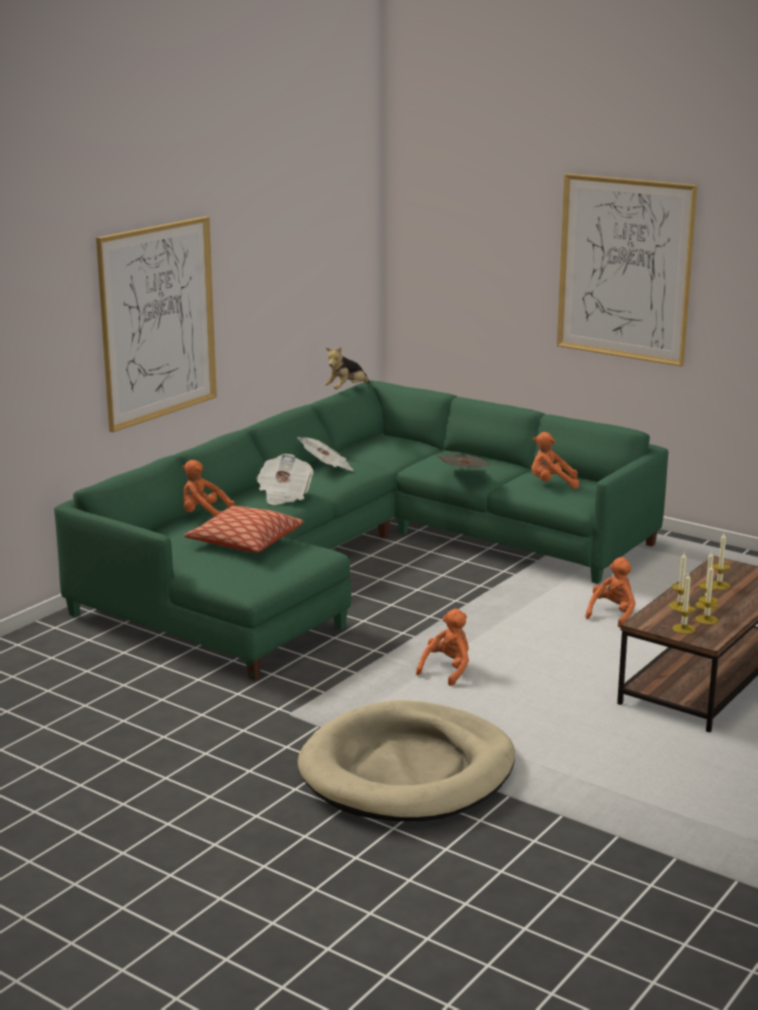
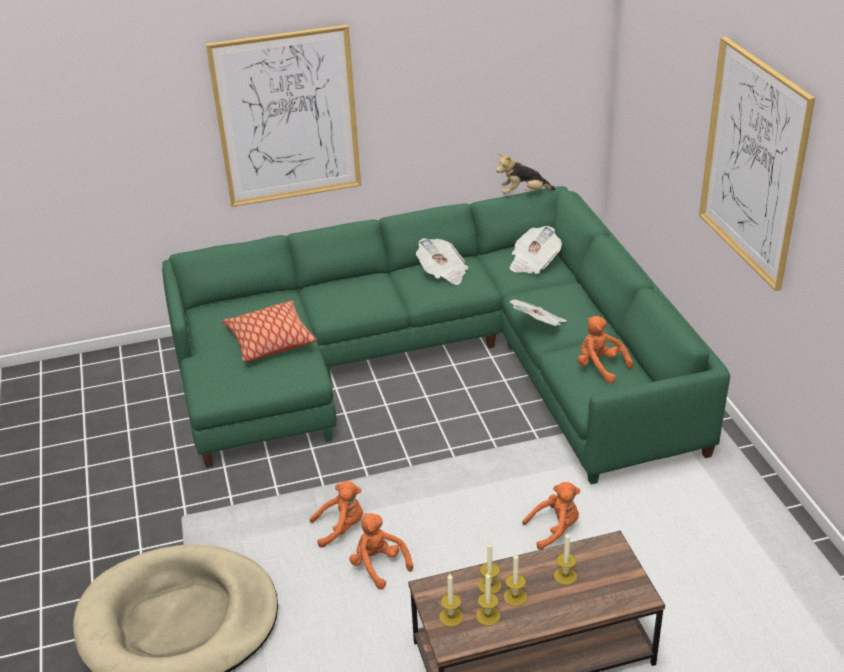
camera: 40 degrees right, 15 degrees up
(203, 515) = (289, 295): orange plush toy -> orange plush toy (378, 565)
(284, 495) = (368, 295): newspaper -> newspaper (533, 263)

